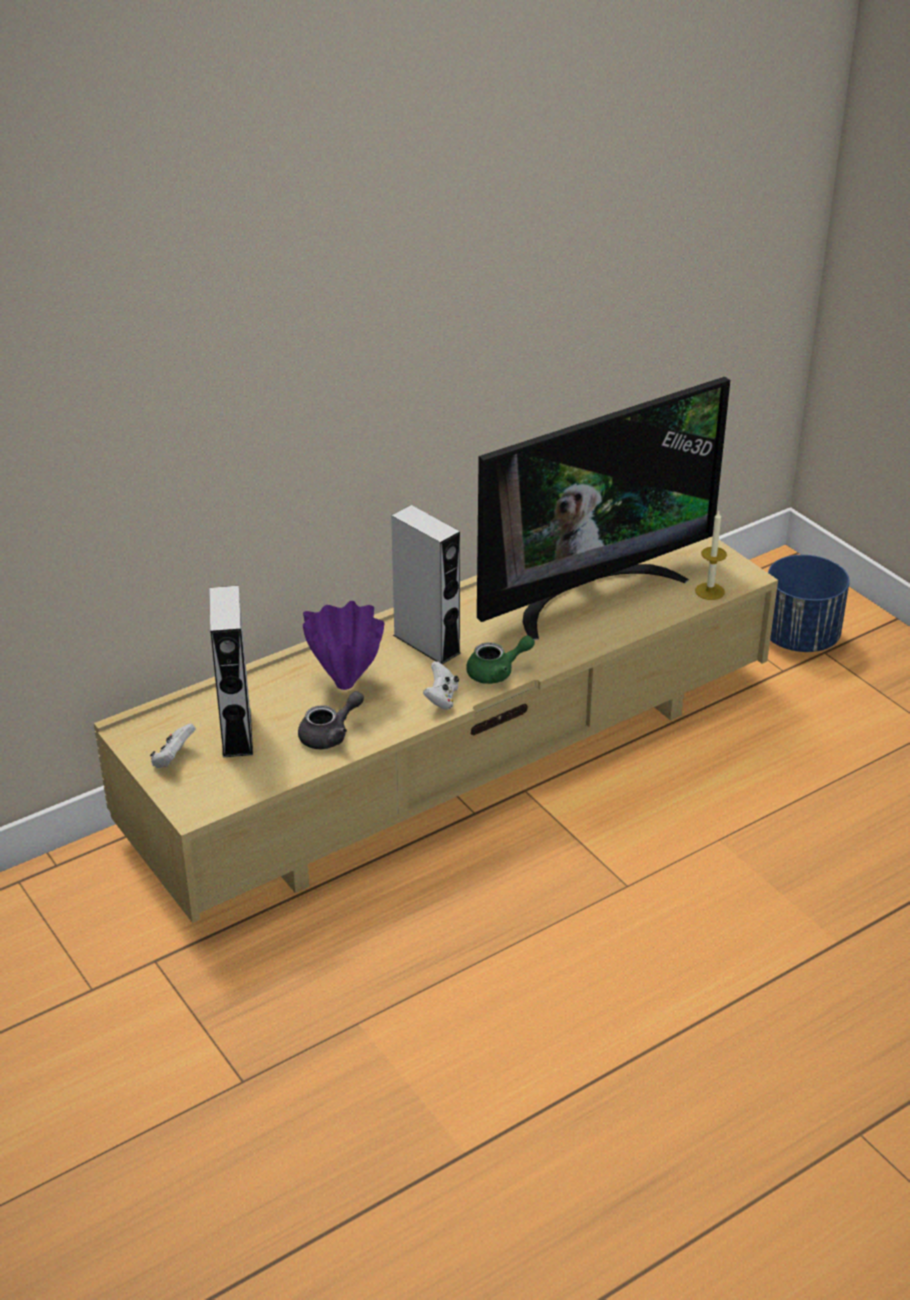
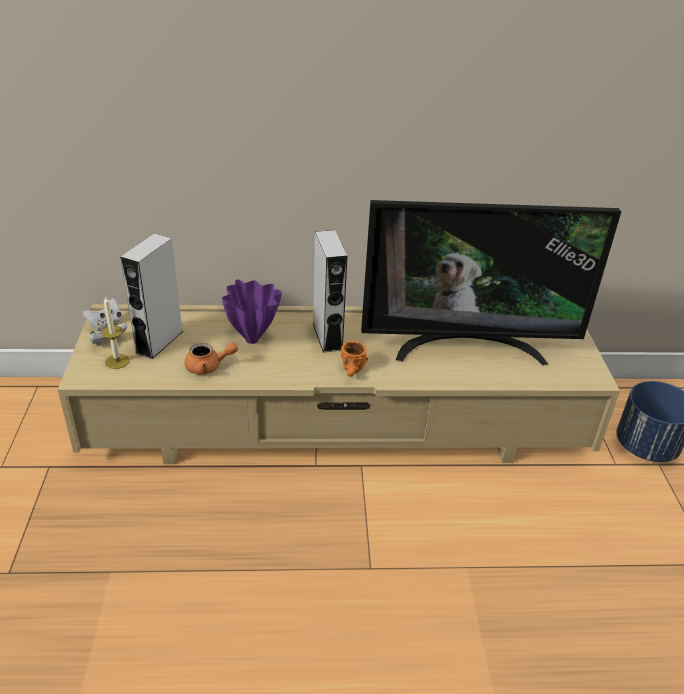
camera: 30 degrees right, 0 degrees up
(330, 735) = (208, 367): grey teapot -> orange teapot
(441, 698) = (300, 373): white game controller -> white game controller (105, 323)
(497, 672) = (353, 372): green teapot -> orange mug
(710, 591) = (557, 378): candle -> candle (117, 361)

